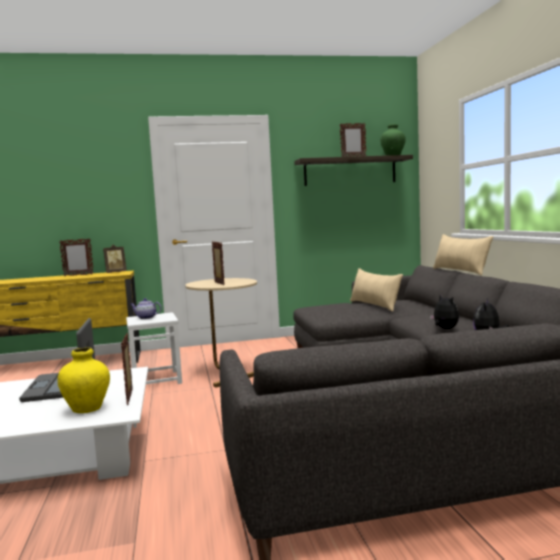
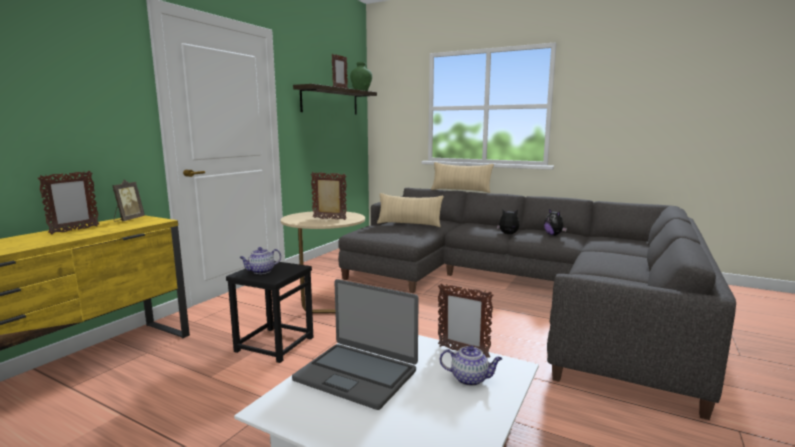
camera: 50 degrees left, 5 degrees up
(87, 409) = (470, 379): yellow vase -> teapot
(156, 380) = (274, 344): white stool -> black stool

